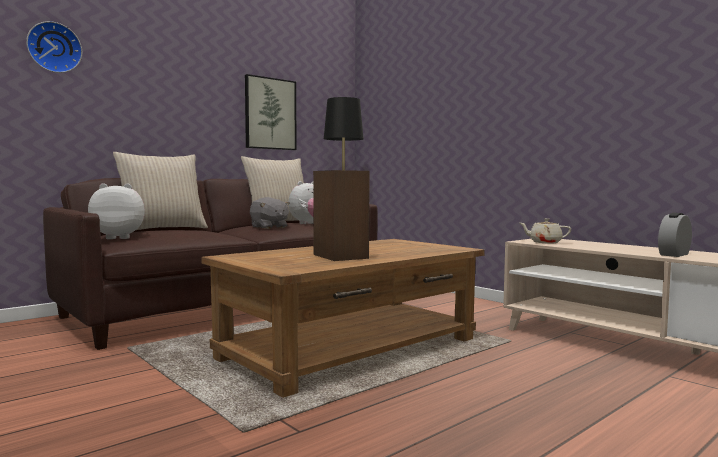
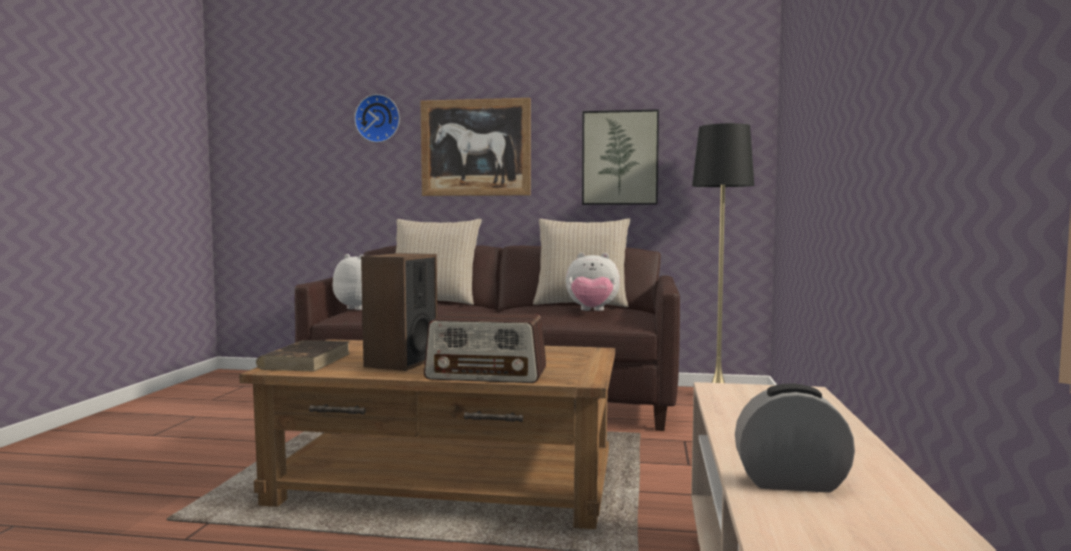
camera: 50 degrees right, 0 degrees up
(158, 91) = (475, 148): none -> picture
(269, 227) = (529, 310): grey plush toy -> none
(278, 265) = (306, 361): none -> brown book
(414, 253) = (487, 374): none -> radio
(544, 242) = (739, 397): beige teapot -> none

